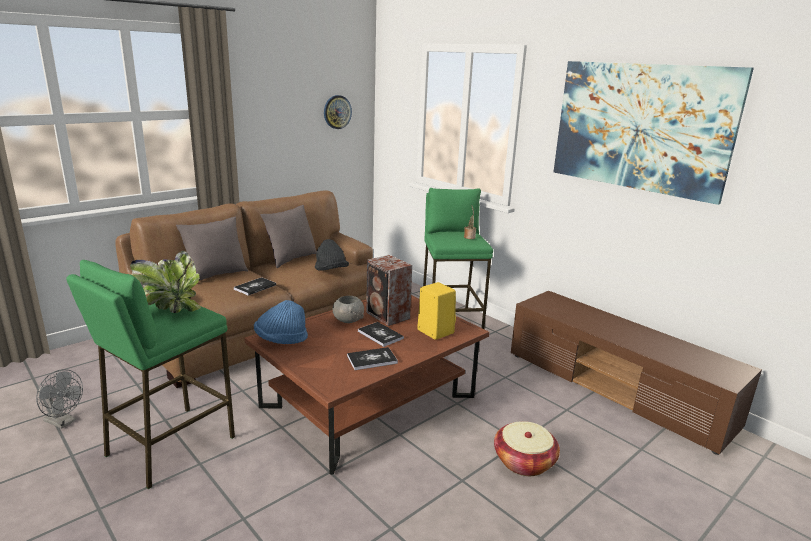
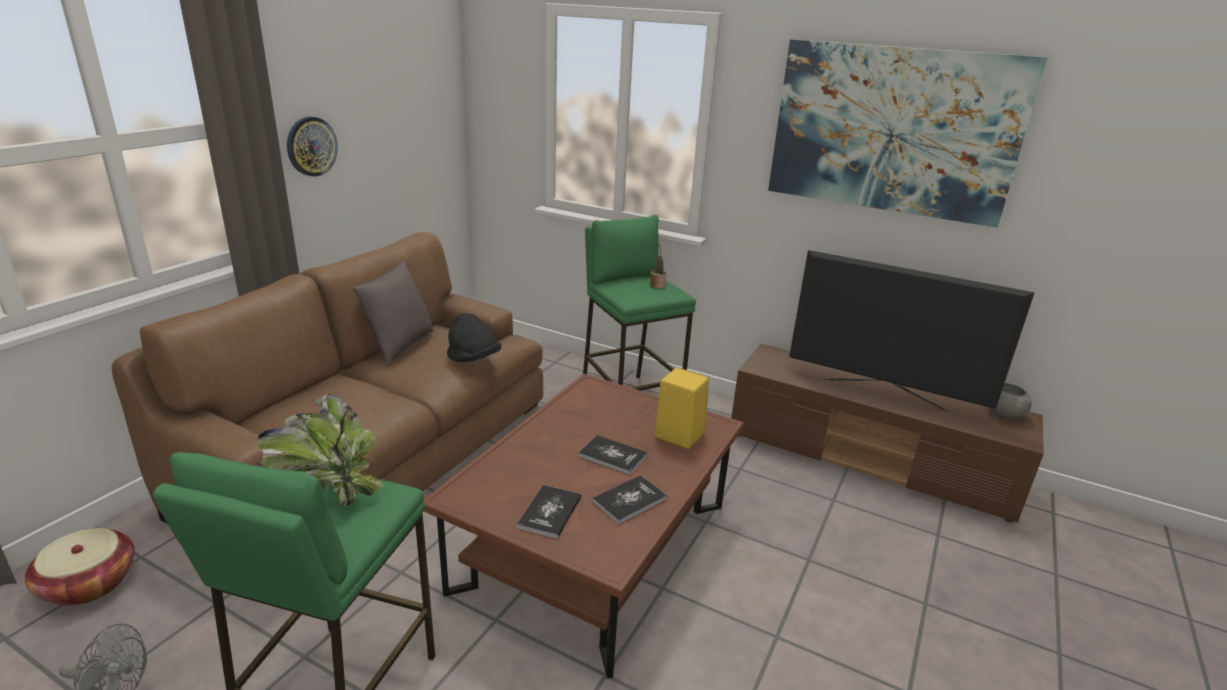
camera: 20 degrees left, 5 degrees up
(216, 275) = (298, 395): grey pillow -> none
(255, 287) = (377, 407): book -> book (550, 512)
(281, 339) = (478, 494): blue hat -> none
(337, 112) = (416, 108): wall clock -> wall clock (311, 146)
(348, 320) = (552, 439): grey bowl -> grey bowl (1003, 414)
(388, 316) = (601, 422): speaker -> none
(524, 462) = (830, 588): basket -> basket (89, 584)
(623, 334) = (883, 394): none -> television

